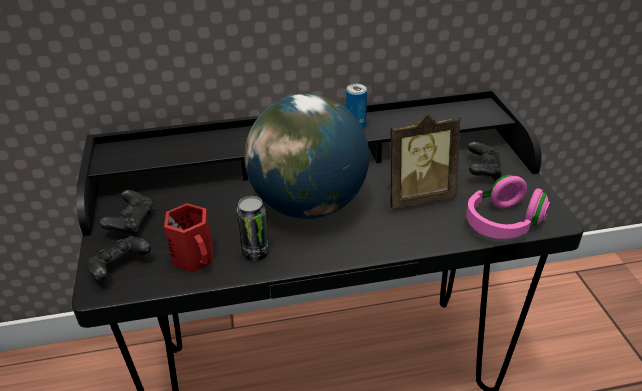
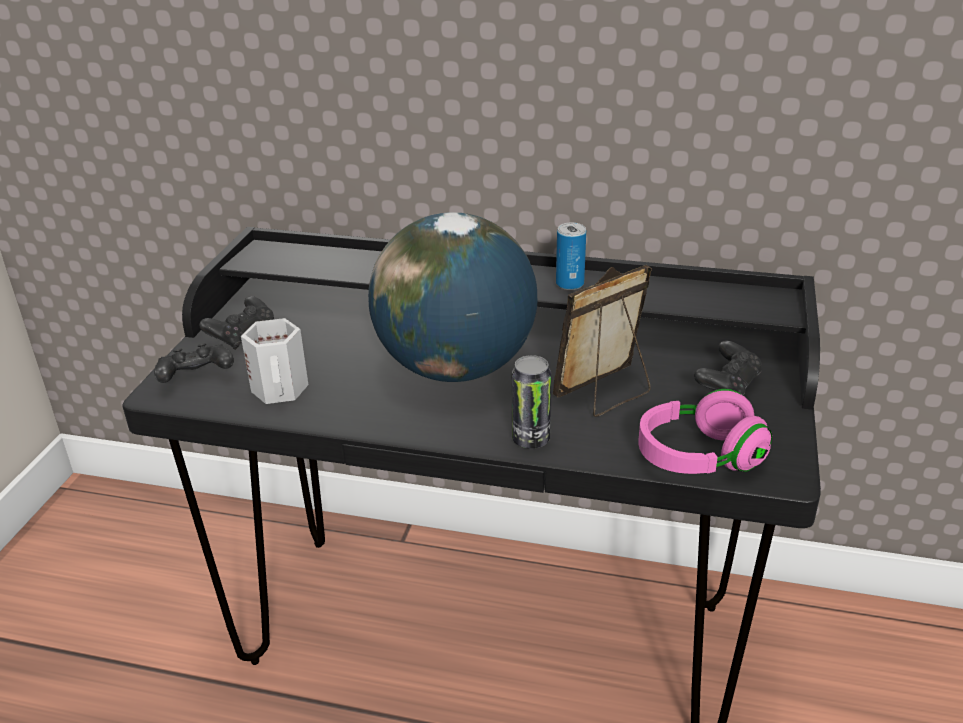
camera: 25 degrees right, 5 degrees down
(195, 257) = (281, 389): red mug -> white mug
(255, 253) = (350, 404): can -> can (530, 439)
(417, 196) = (605, 393): picture frame -> picture frame turned 135 degrees clockwise

